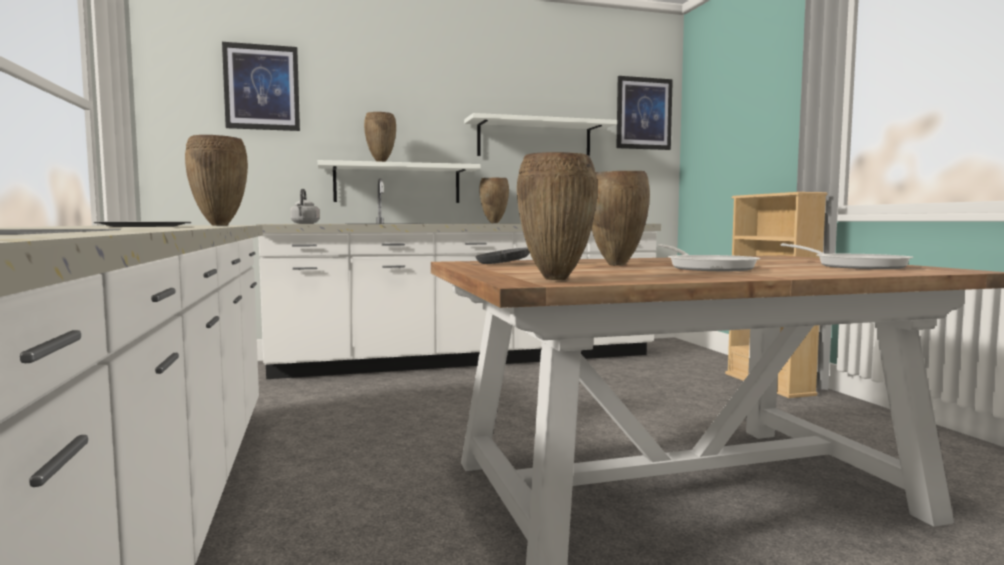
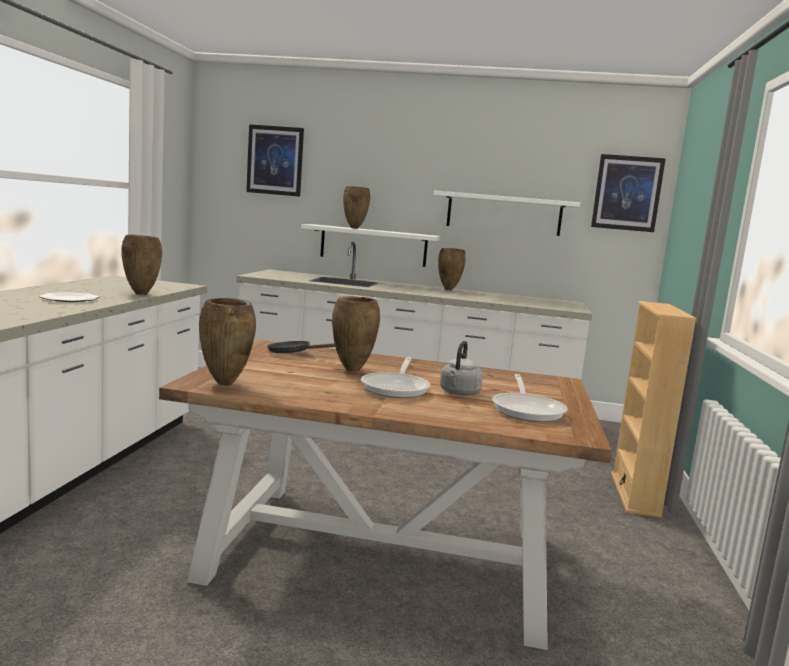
camera: 25 degrees right, 5 degrees up
(305, 223) = (280, 276): grey kettle -> grey kettle (459, 393)

